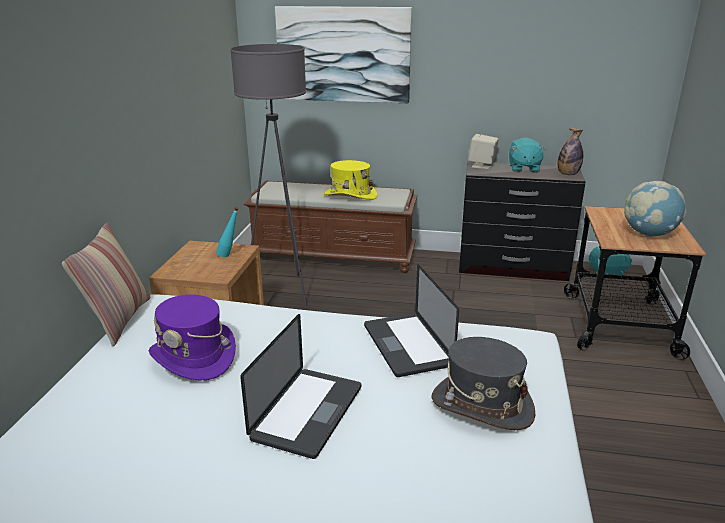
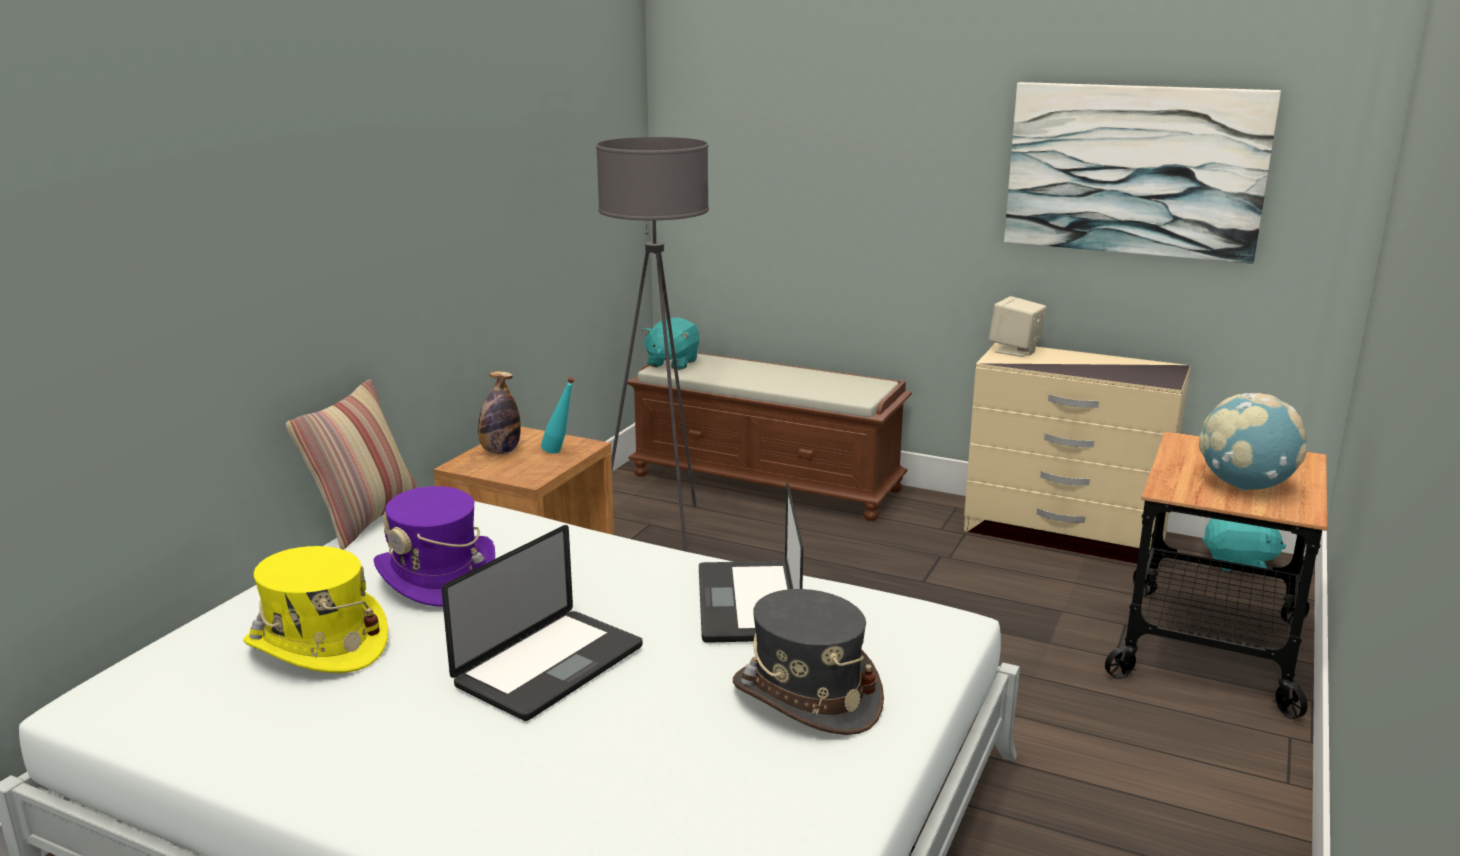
camera: 15 degrees right, 5 degrees down
(343, 54) = (802, 156): picture -> picture (1134, 170)
(350, 195) = (793, 383): yellow hat -> yellow hat (317, 645)
(513, 268) = (1065, 534): black dresser -> beige dresser
(523, 168) = (1085, 361): turquoise plush toy -> turquoise plush toy (672, 363)
(568, 174) = (1158, 376): bottle -> bottle (500, 452)

